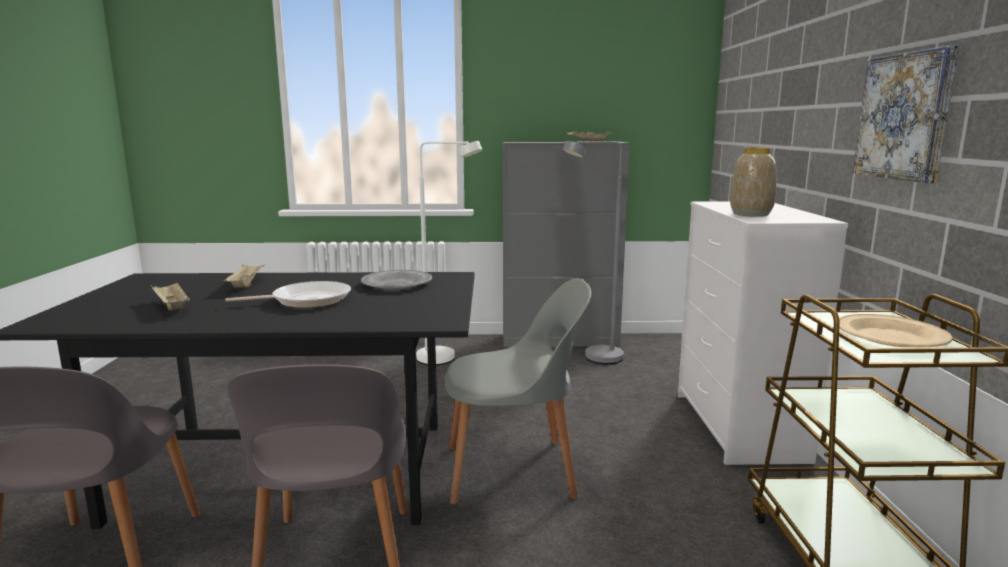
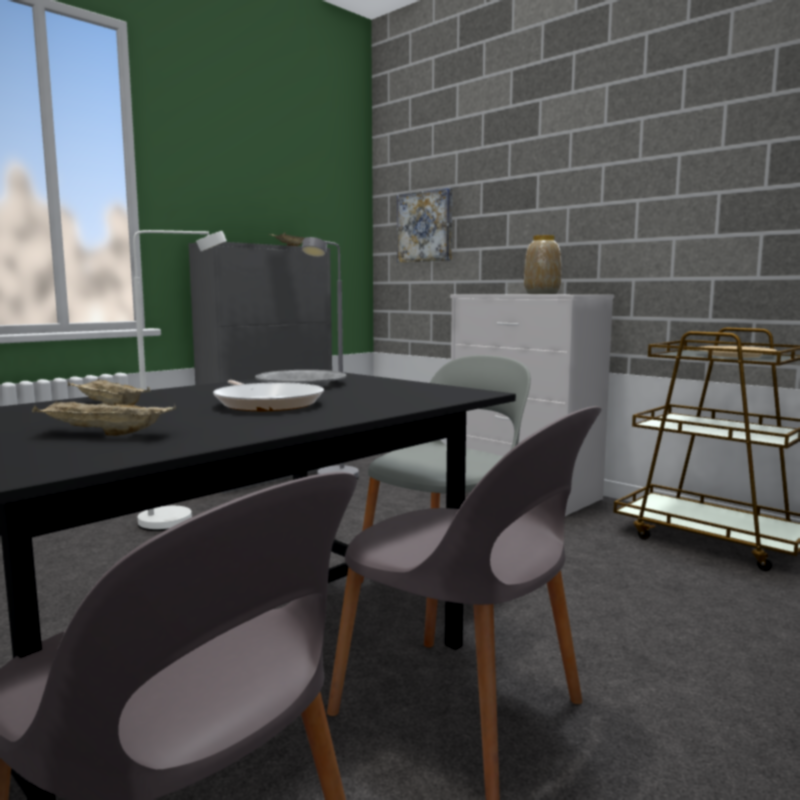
camera: 45 degrees left, 5 degrees down
(306, 300) = (267, 403): frying pan -> frying pan turned 120 degrees clockwise
(905, 116) = (657, 209): picture -> picture (425, 227)

